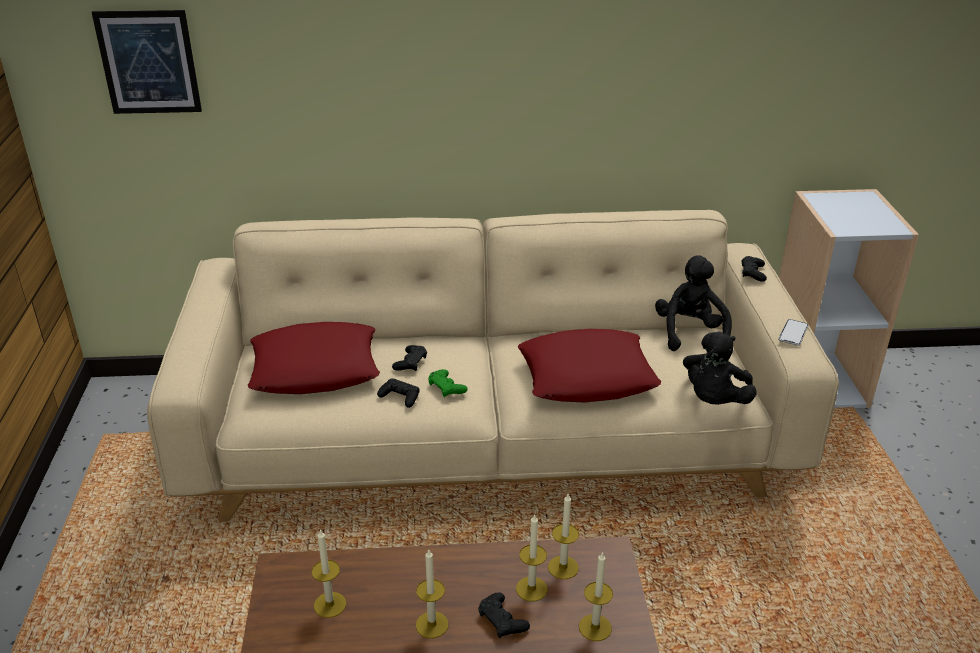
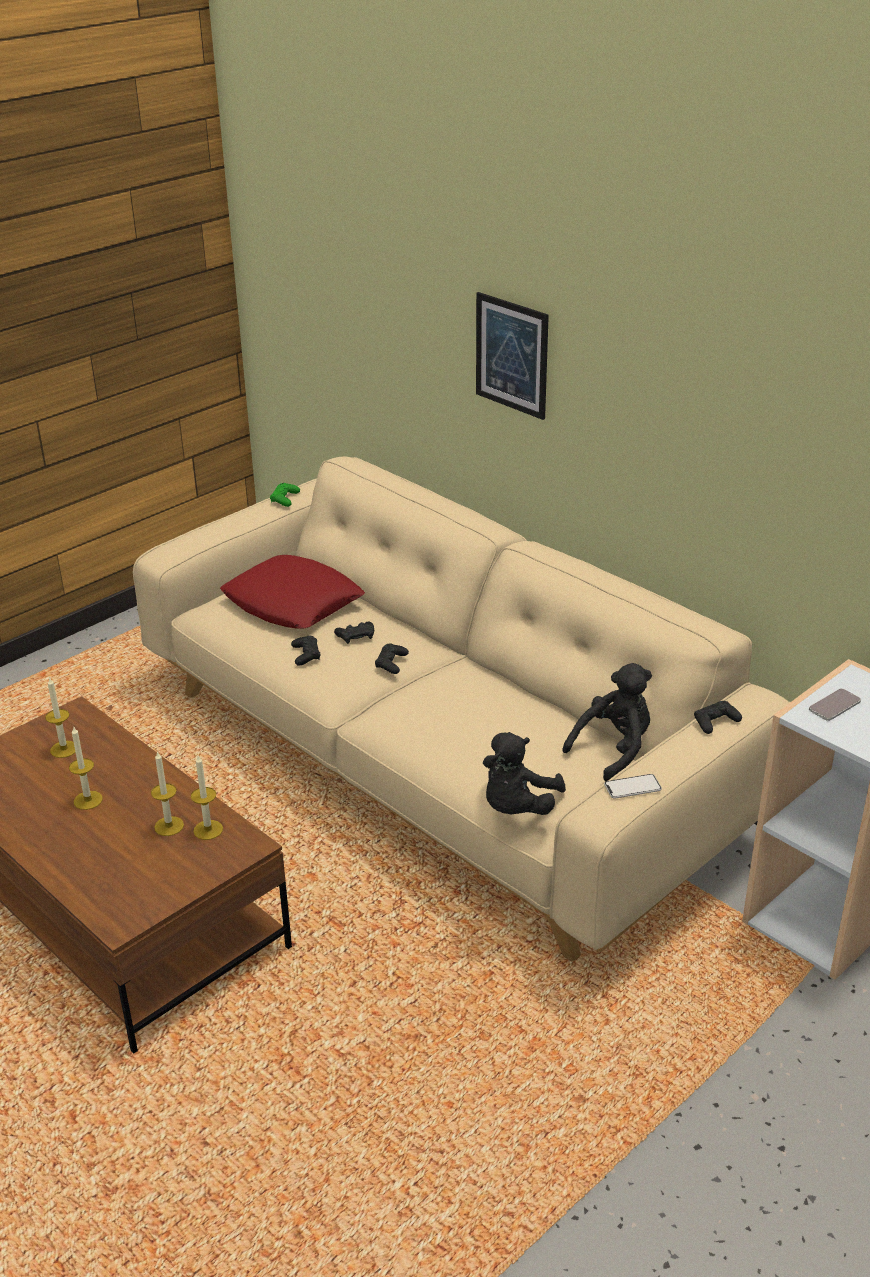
camera: 50 degrees right, 0 degrees up
(148, 62) = (311, 284): picture -> picture (511, 355)
(446, 387) = (346, 668): green game controller -> green game controller (284, 499)
(502, 620) = (123, 828): black game controller -> black game controller (391, 663)
(587, 376) = (458, 725): red pillow -> none
(595, 627) = (159, 874): candle -> none
(714, 400) = (517, 808): black plush toy -> black plush toy turned 45 degrees counterclockwise
(841, 216) = (834, 705): none -> phone

